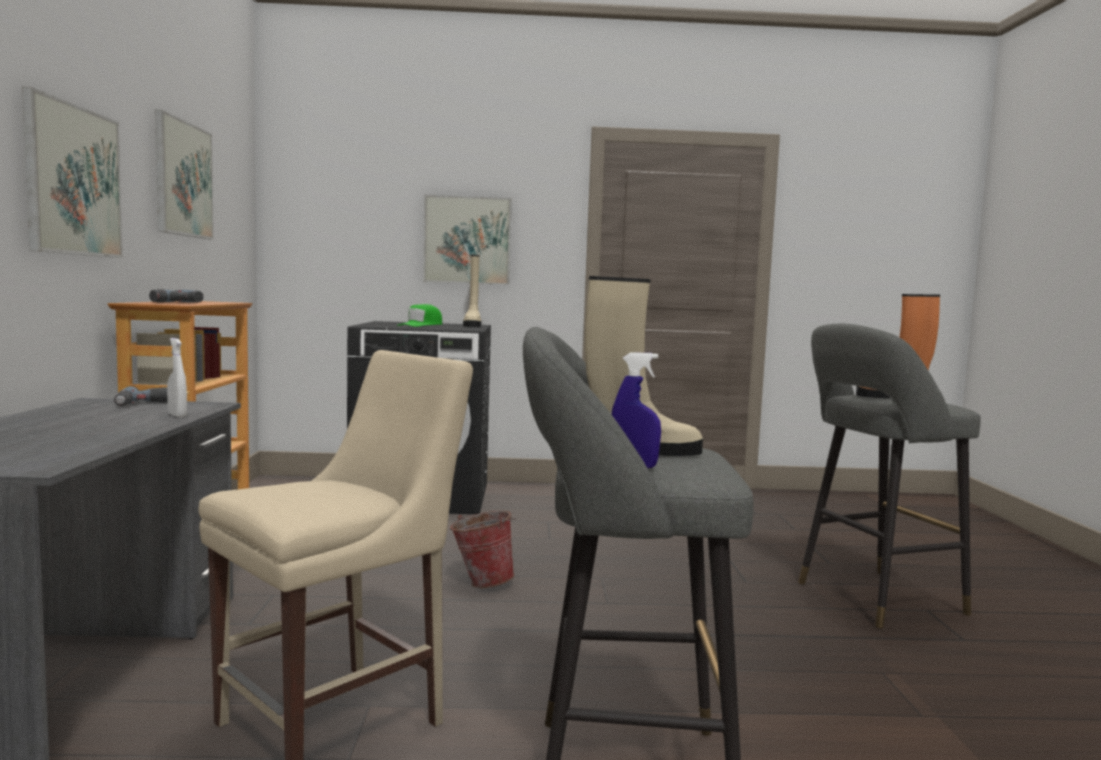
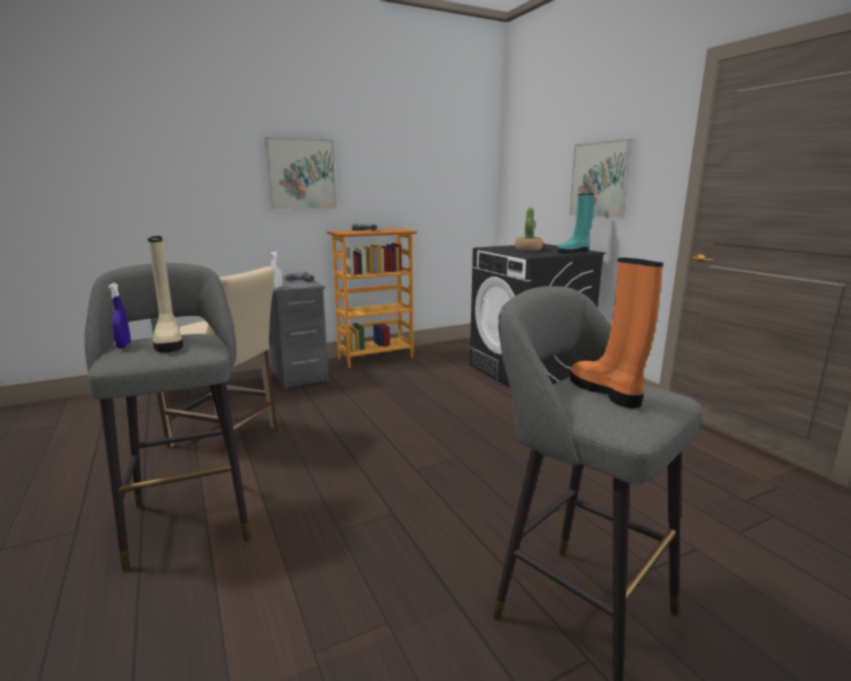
camera: 65 degrees right, 10 degrees up
(183, 179) = (404, 159): picture -> none
(421, 325) = (528, 249): green cap -> potted plant
(472, 325) = (573, 252): beige boot -> turquoise boot
(482, 582) = (406, 424): bucket -> none

